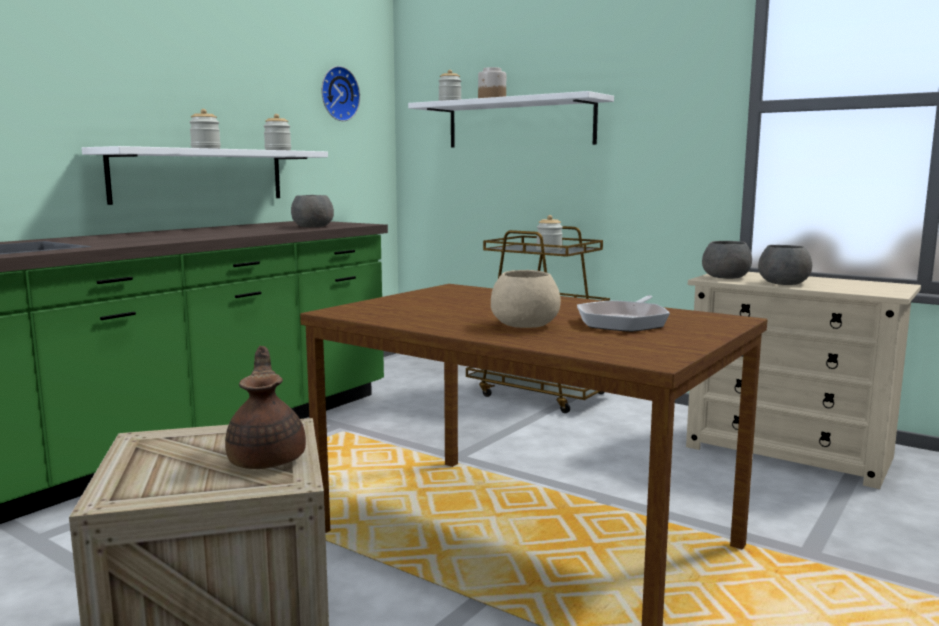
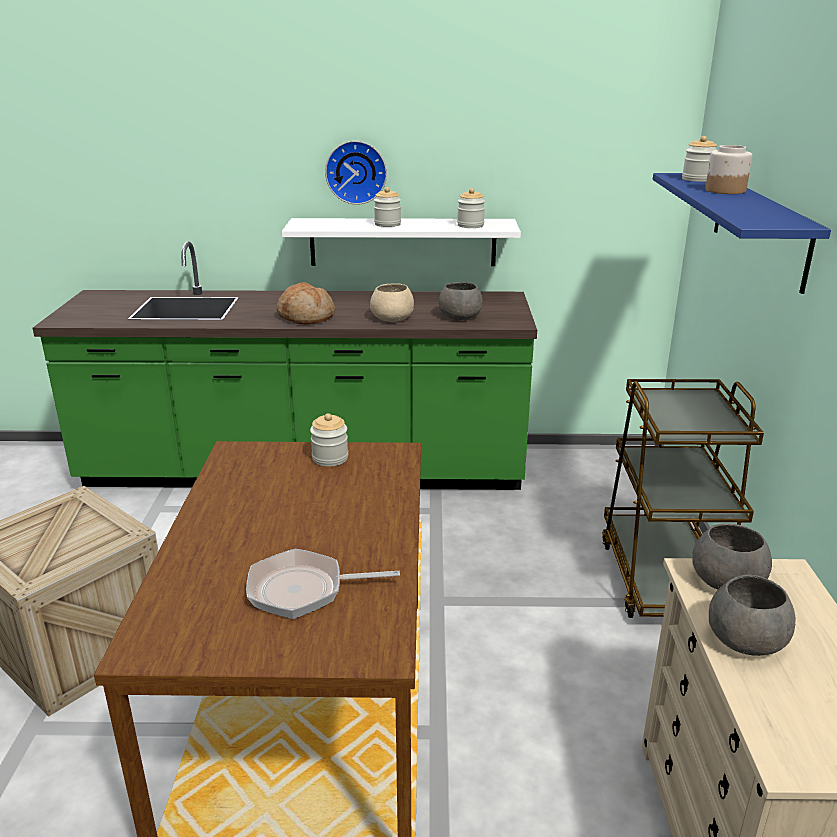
camera: 55 degrees right, 15 degrees up
(180, 237) = (306, 317): none -> bread
(268, 459) = (61, 555): brown teapot -> none
(337, 94) = (595, 150): wall clock -> wall clock (356, 172)
(519, 123) = (759, 228): white shelf -> blue shelf
(524, 324) = (244, 544): beige bowl -> beige bowl (393, 318)
(549, 250) = (678, 421): jar -> jar (330, 458)

